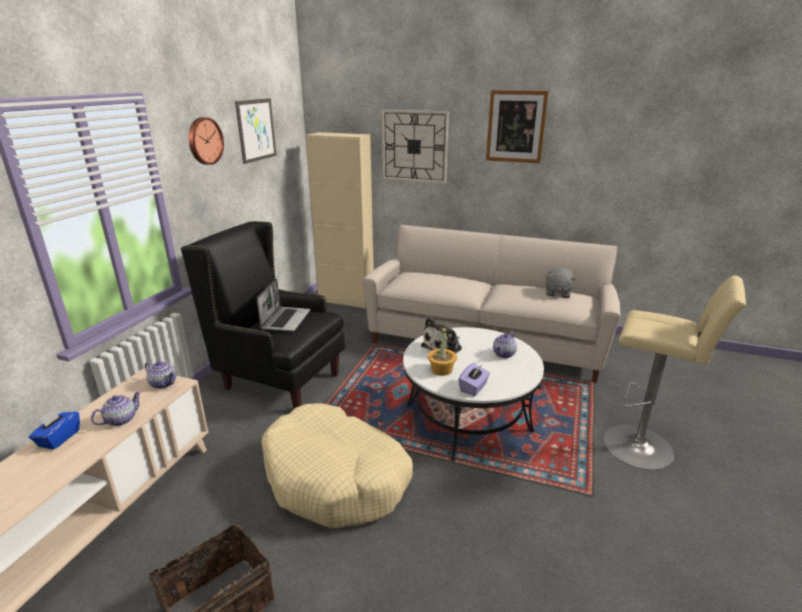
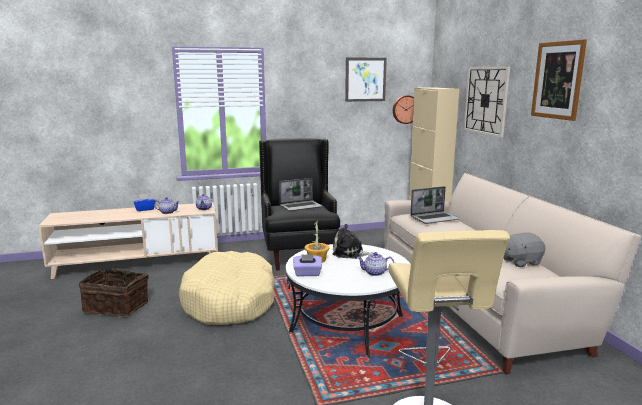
camera: 55 degrees right, 10 degrees down
(204, 141) = (309, 81): wall clock -> wall clock (405, 109)
(430, 279) = (434, 218): none -> laptop

